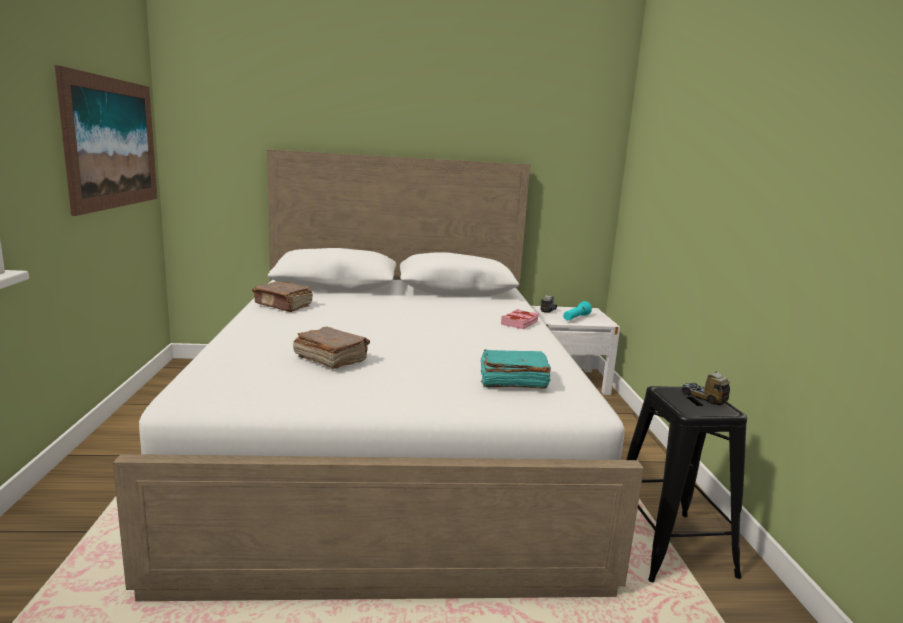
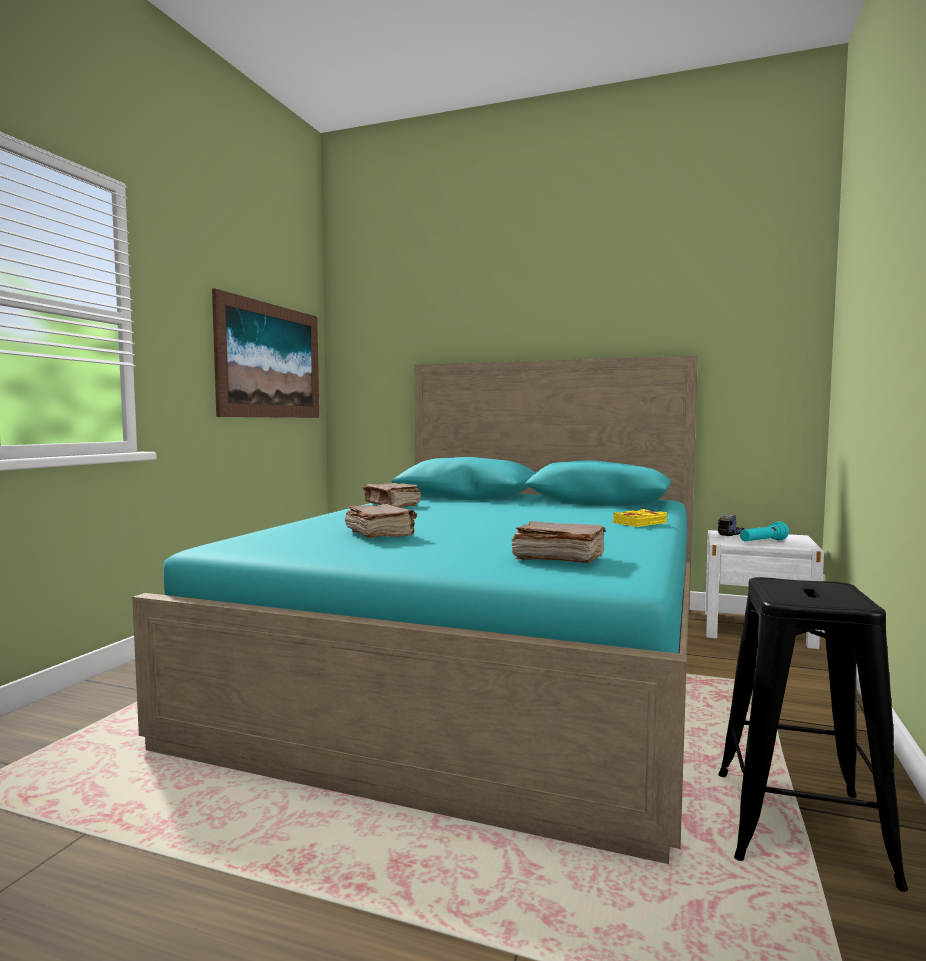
camera: 25 degrees right, 10 degrees down
(392, 441) = (490, 662): white bed -> turquoise bed
(512, 381) = (557, 558): turquoise book -> brown book
(520, 323) = (640, 523): pink book -> yellow book
(703, 398) = (830, 590): toy truck -> none

